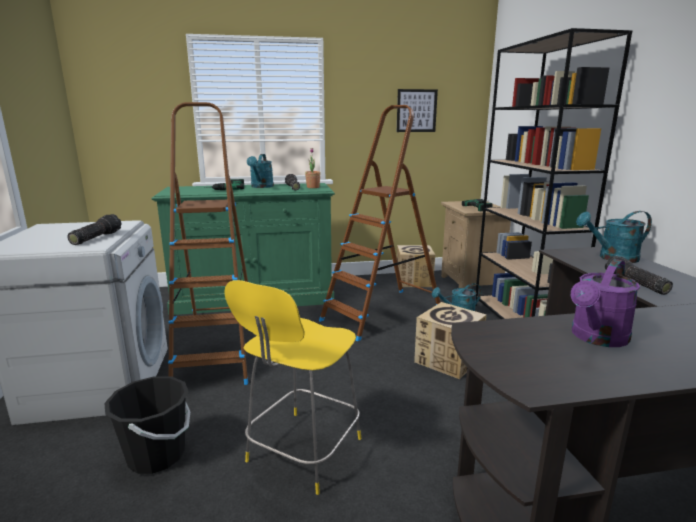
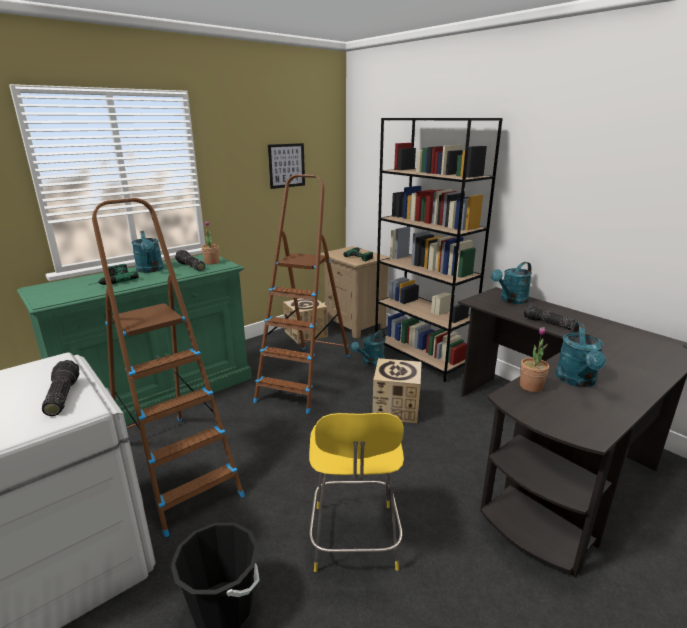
camera: 30 degrees left, 5 degrees up
(519, 328) = (531, 386): none -> potted plant
(596, 338) = (577, 381): purple watering can -> turquoise watering can

